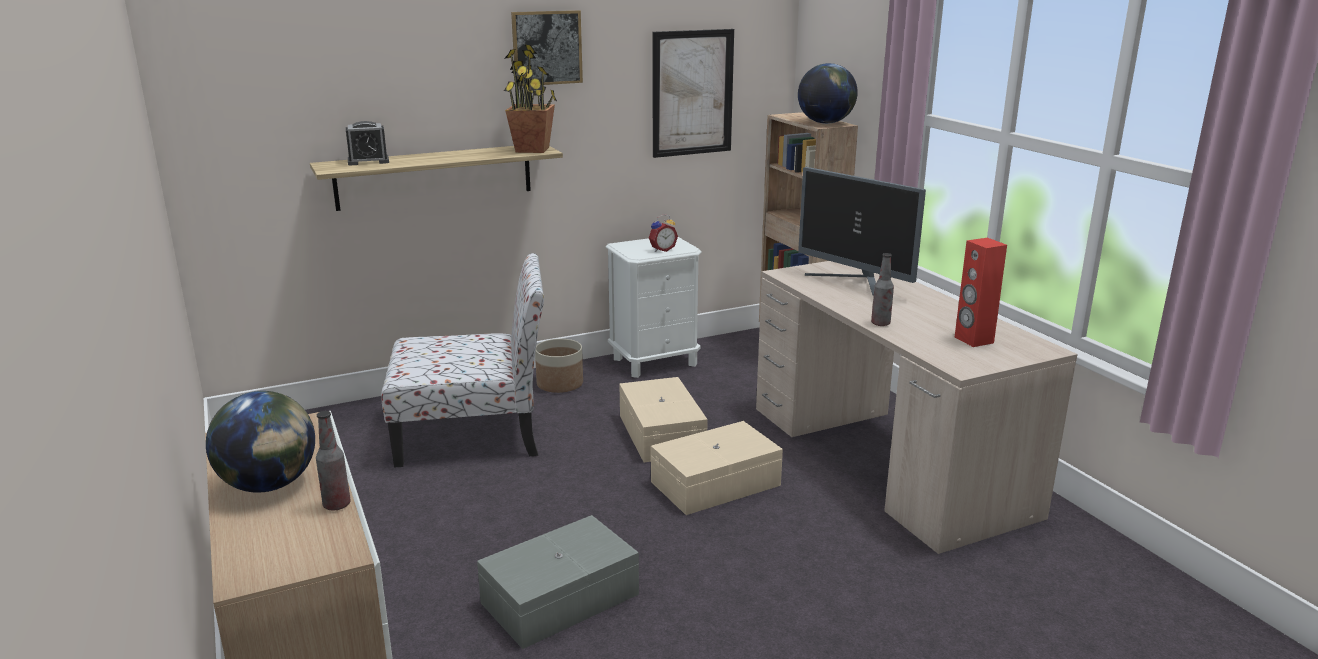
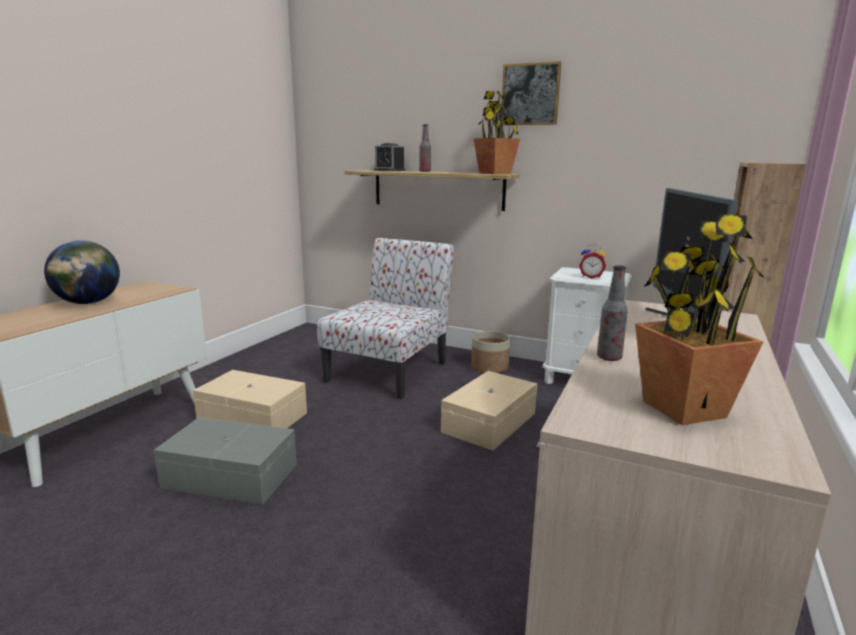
camera: 50 degrees right, 5 degrees down
(337, 505) = (68, 318): bottle -> bottle (425, 171)
(473, 433) = (389, 371): chair -> chair turned 105 degrees counterclockwise
(692, 93) = (669, 140): picture -> none
(717, 484) = (456, 473): beige storage box -> beige storage box (252, 418)
(825, 123) = (778, 163): globe -> none
(973, 340) = (683, 409): red speaker -> potted plant

